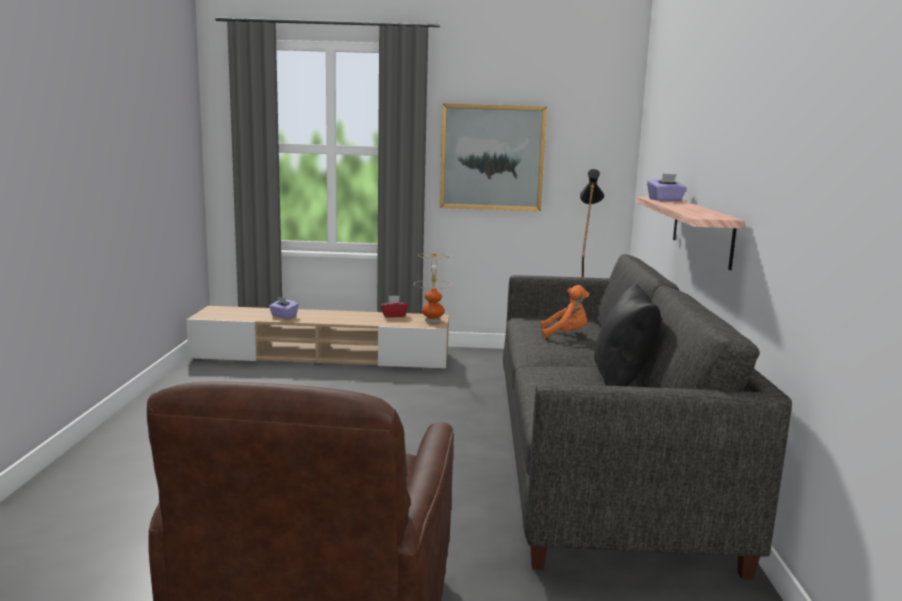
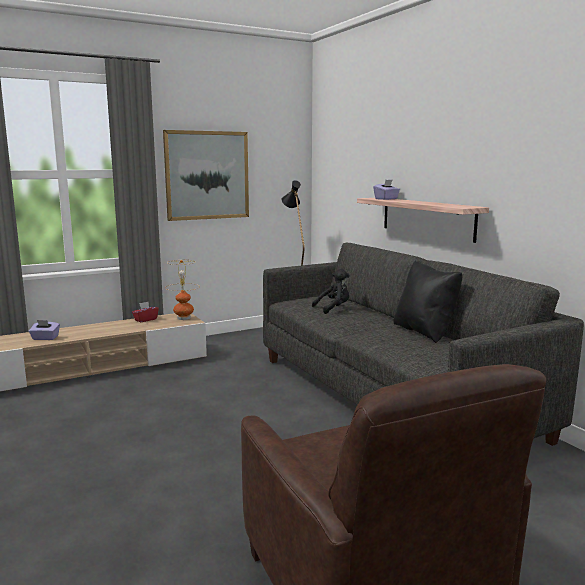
camera: 30 degrees left, 0 degrees up
(565, 335) = (333, 308): orange plush toy -> black plush toy

